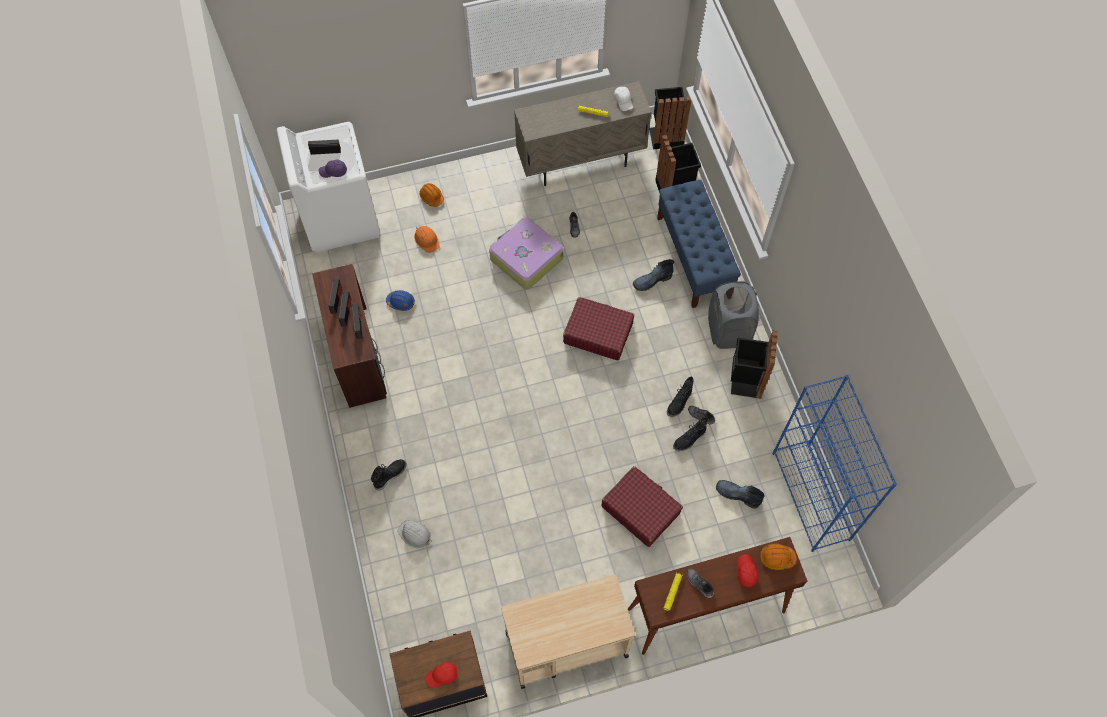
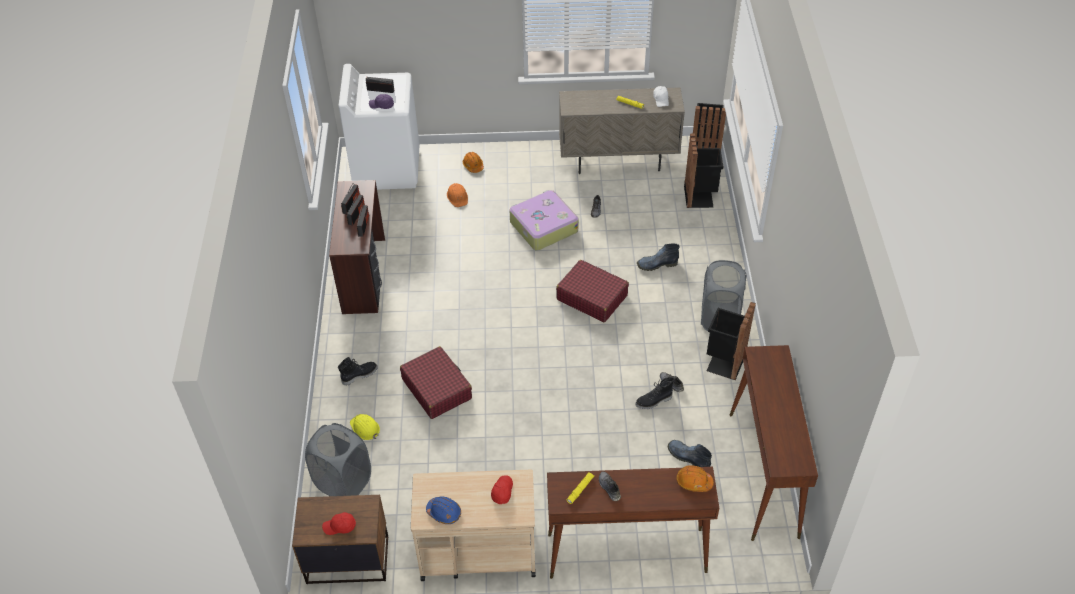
camera: 15 degrees right, 15 degrees down
(401, 302) = (417, 241): blue hard hat -> blue hard hat (444, 512)
(412, 600) = (343, 482): none -> grey laundry basket
(415, 534) = (365, 428): white hard hat -> yellow hard hat
(640, 509) = (587, 451): red suitcase -> red suitcase (437, 388)
(679, 403) = (653, 369): black boot -> none
(693, 257) = (702, 253): blue bench -> none
(746, 572) = (659, 487): red cap -> red cap (502, 492)
(811, 496) = (763, 474): blue bookcase -> brown console table

